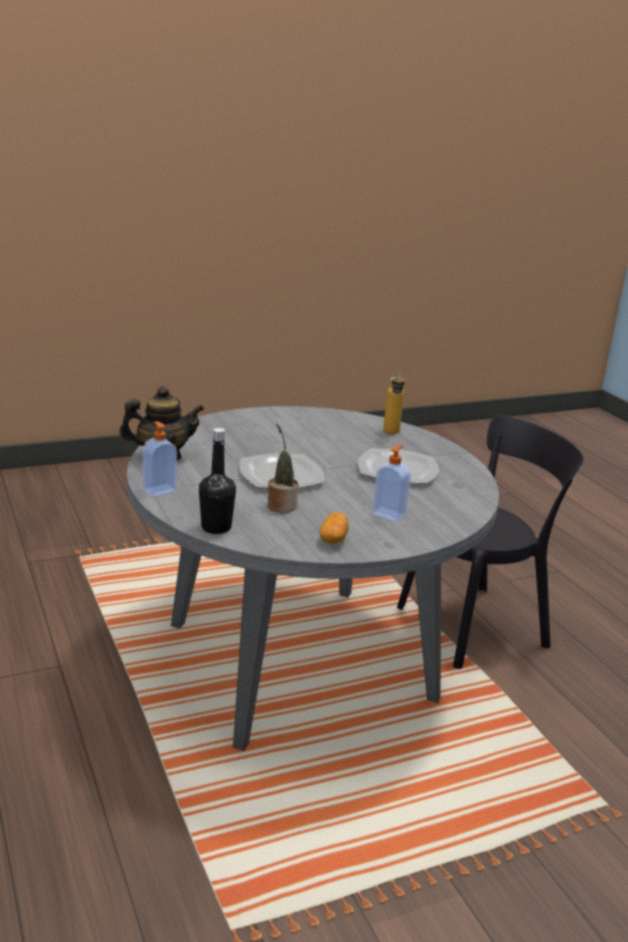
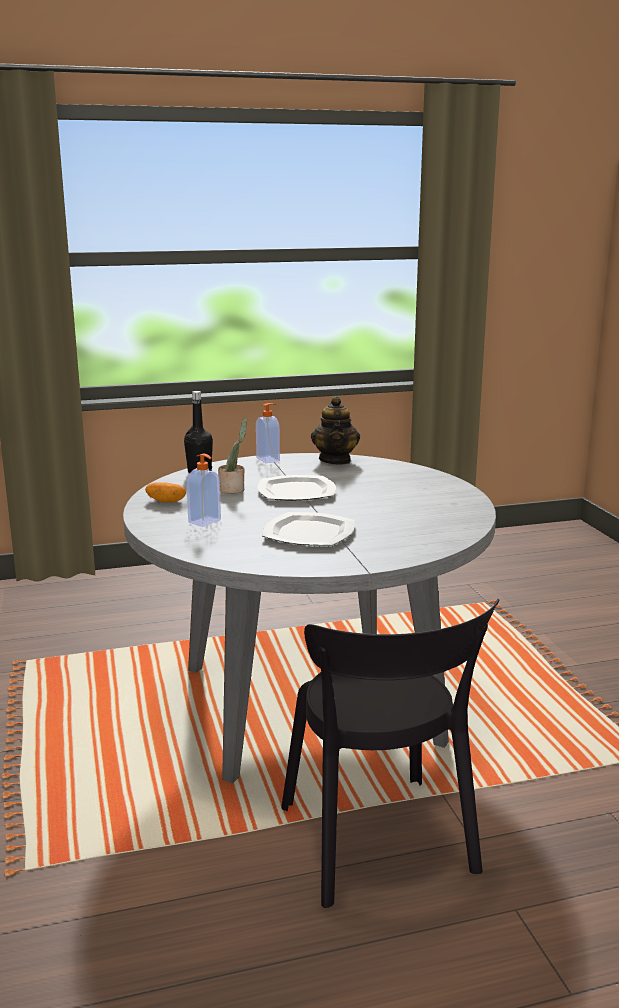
camera: 100 degrees right, 5 degrees down
(391, 434) = (416, 539): bottle -> none

